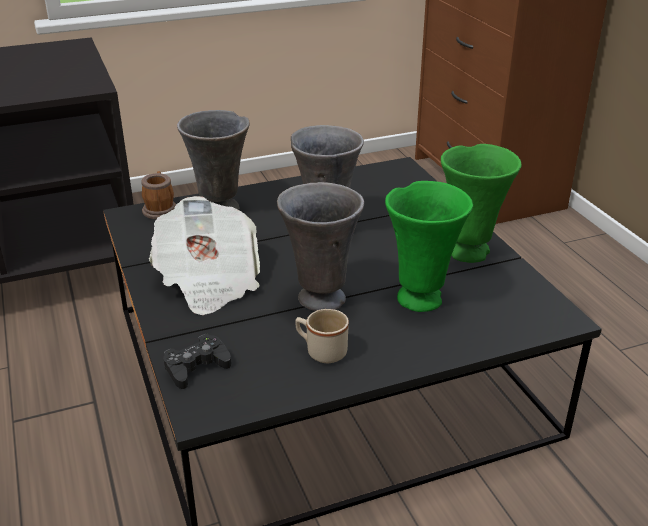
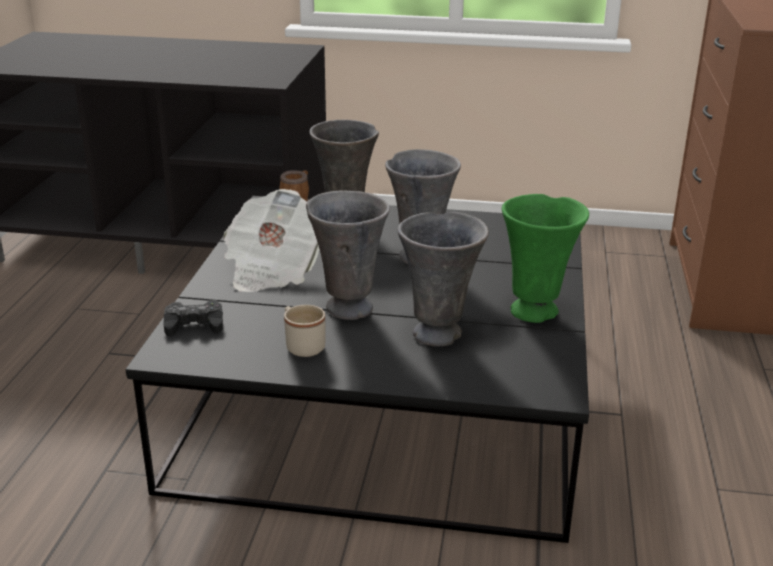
camera: 30 degrees right, 5 degrees down
(421, 297) = (439, 334): green vase -> grey vase

